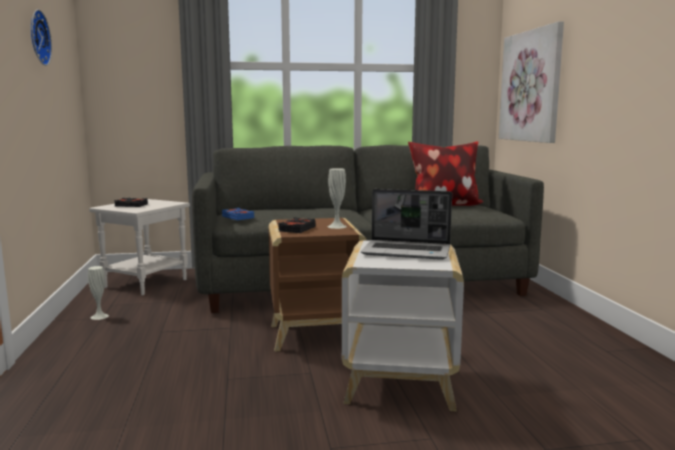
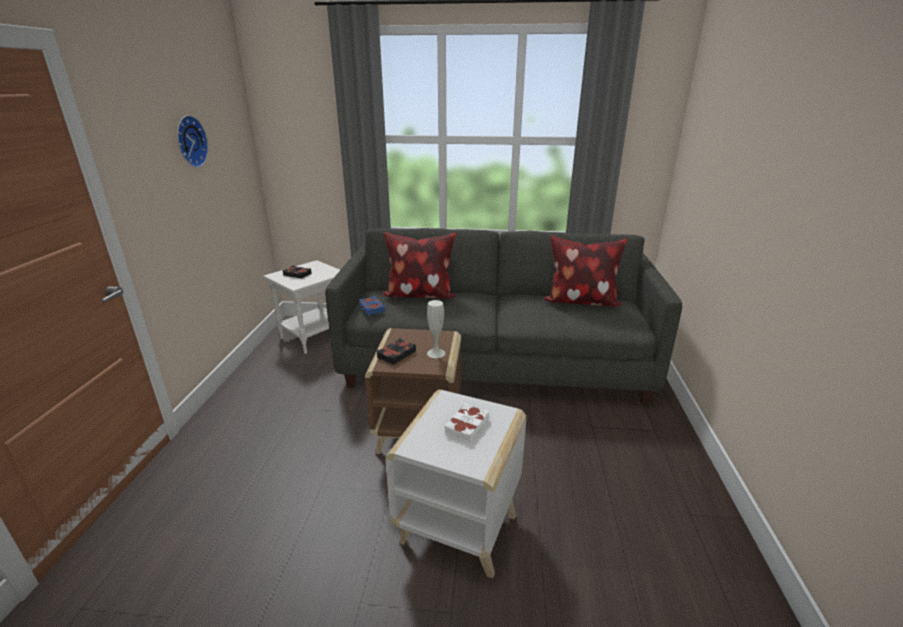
camera: 15 degrees right, 15 degrees up
(99, 316) = (261, 379): white vase -> none
(281, 209) = (419, 295): none -> pillow
(408, 251) = (466, 426): laptop -> white book
(530, 86) = (700, 179): picture -> none

